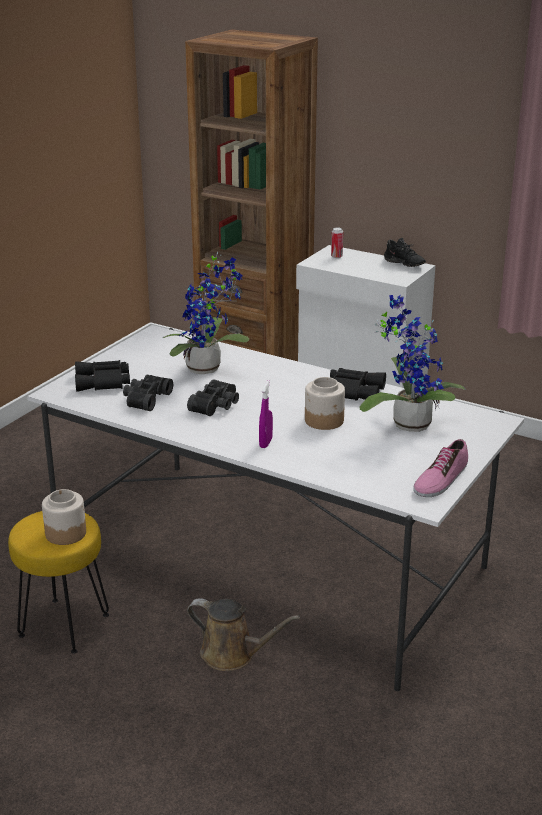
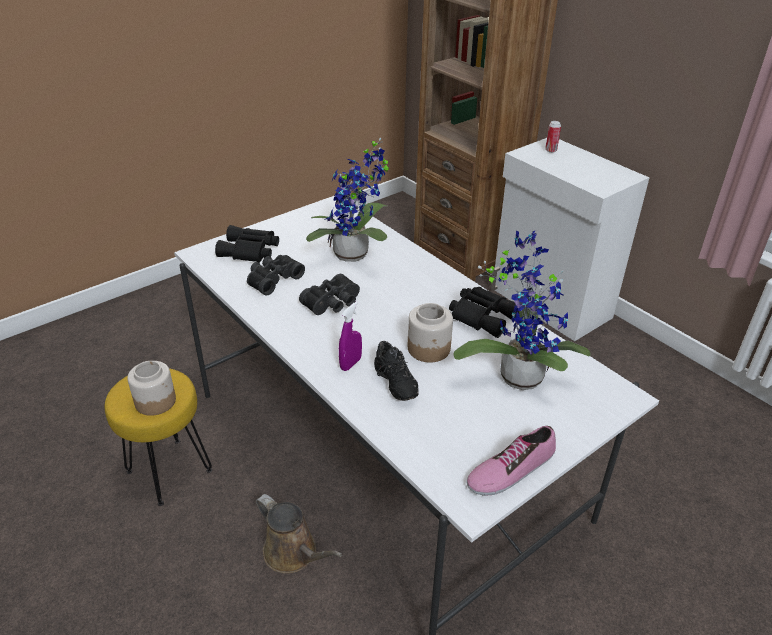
camera: 20 degrees right, 10 degrees up
(403, 264) = (614, 171): black shoe -> black shoe (393, 384)

